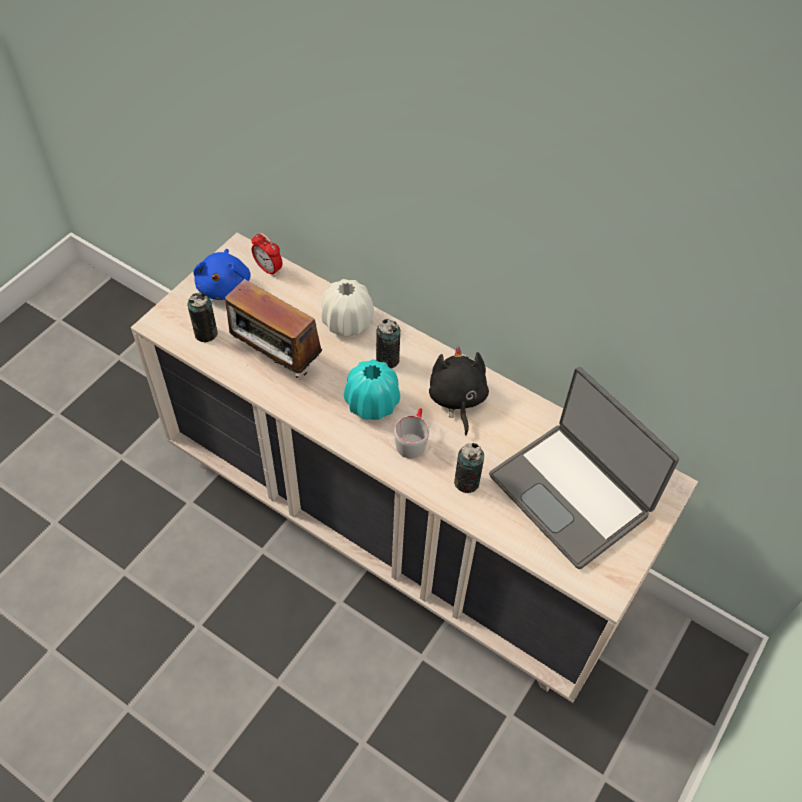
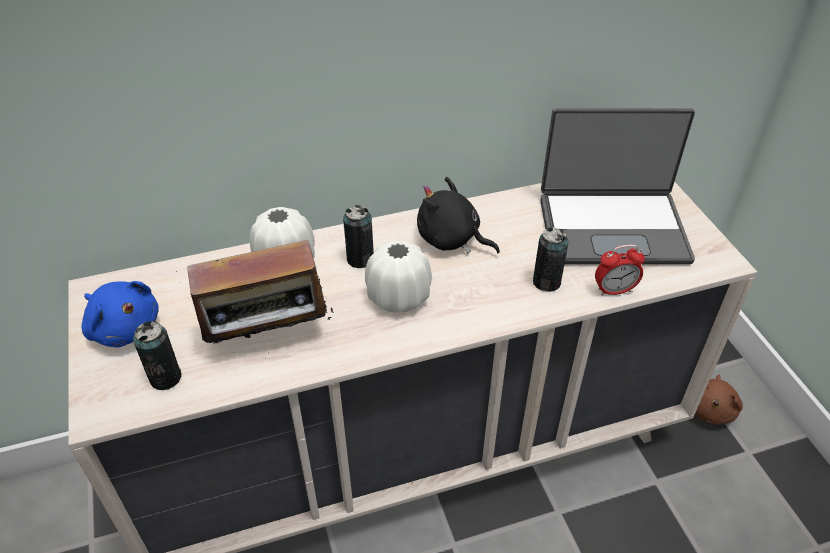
camera: 50 degrees left, 10 degrees down
(268, 269) = (148, 282): alarm clock -> alarm clock (614, 290)
(372, 404) = (399, 296): turquoise vase -> white vase
(412, 440) = (467, 292): grey mug -> none
(625, 724) = (711, 409): none -> brown plush toy

